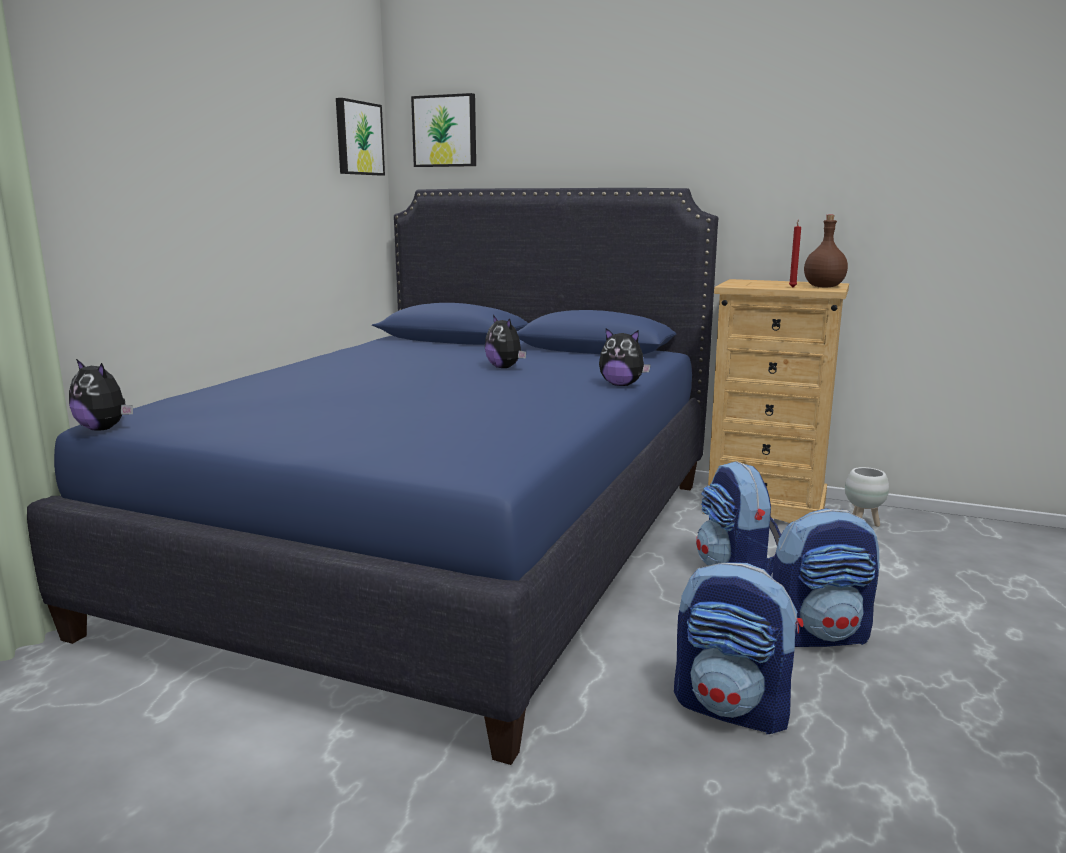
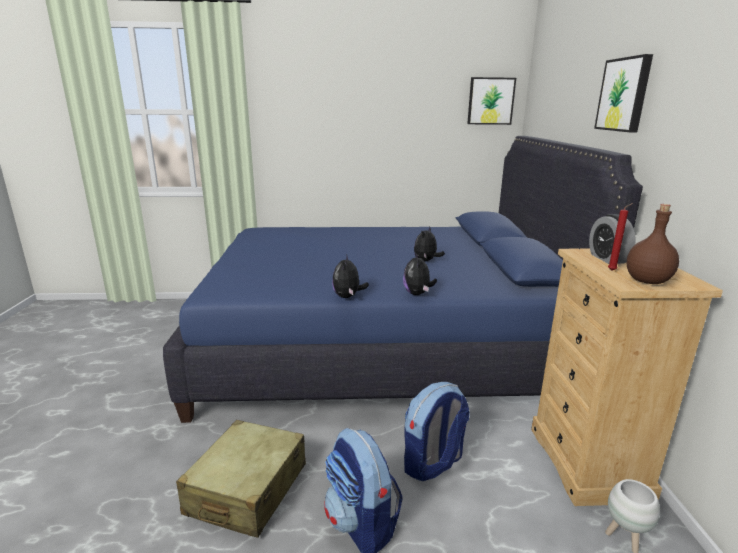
camera: 65 degrees right, 5 degrees up
(104, 429) = (245, 231): plush toy -> plush toy (348, 297)
(445, 131) = (542, 95): picture -> picture (624, 95)
(733, 709) = (247, 489): backpack -> beige suitcase
(757, 284) = (607, 258): none -> alarm clock

